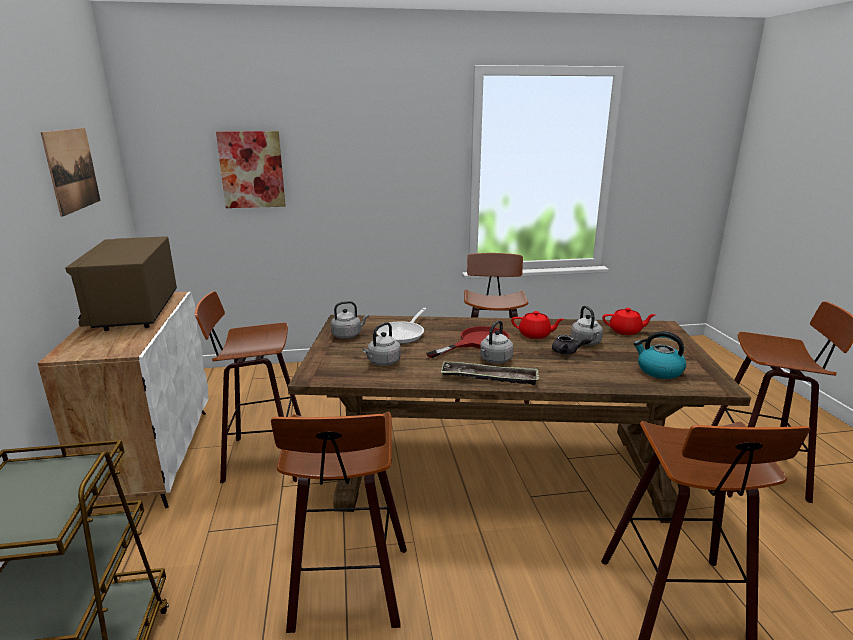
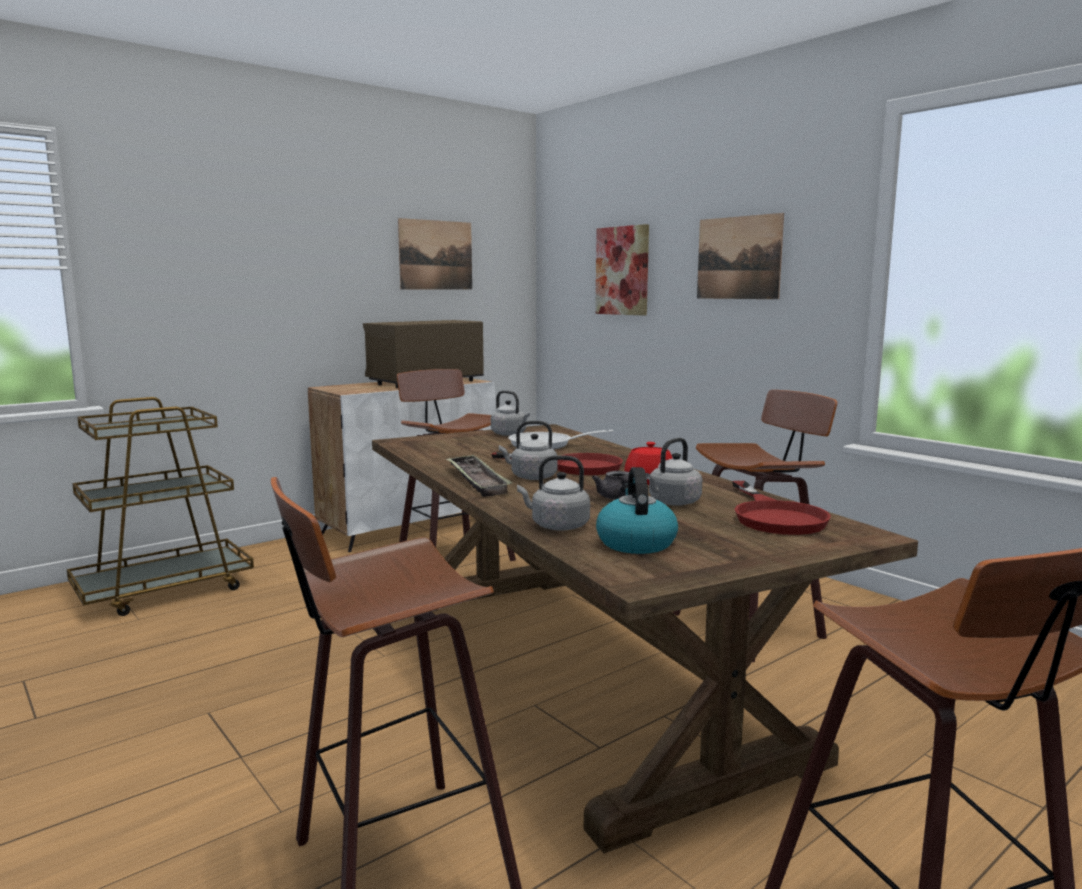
camera: 60 degrees right, 10 degrees down
(348, 591) = (291, 645): stool -> none
(372, 160) = (738, 258): none -> picture
(383, 362) = (460, 450): grey kettle -> grey kettle (557, 526)
(626, 331) = (774, 516): red teapot -> red frying pan

